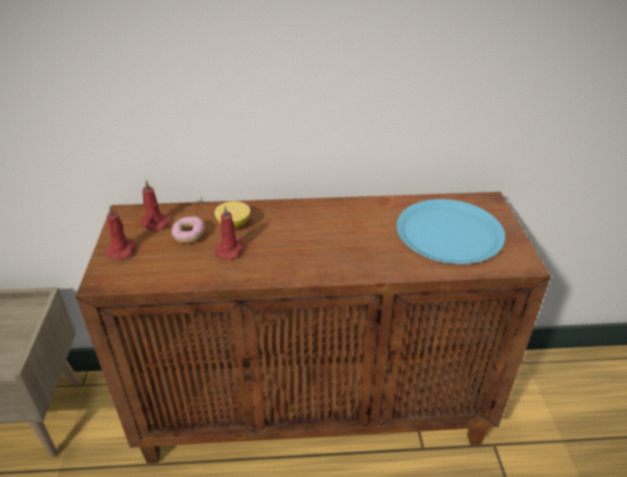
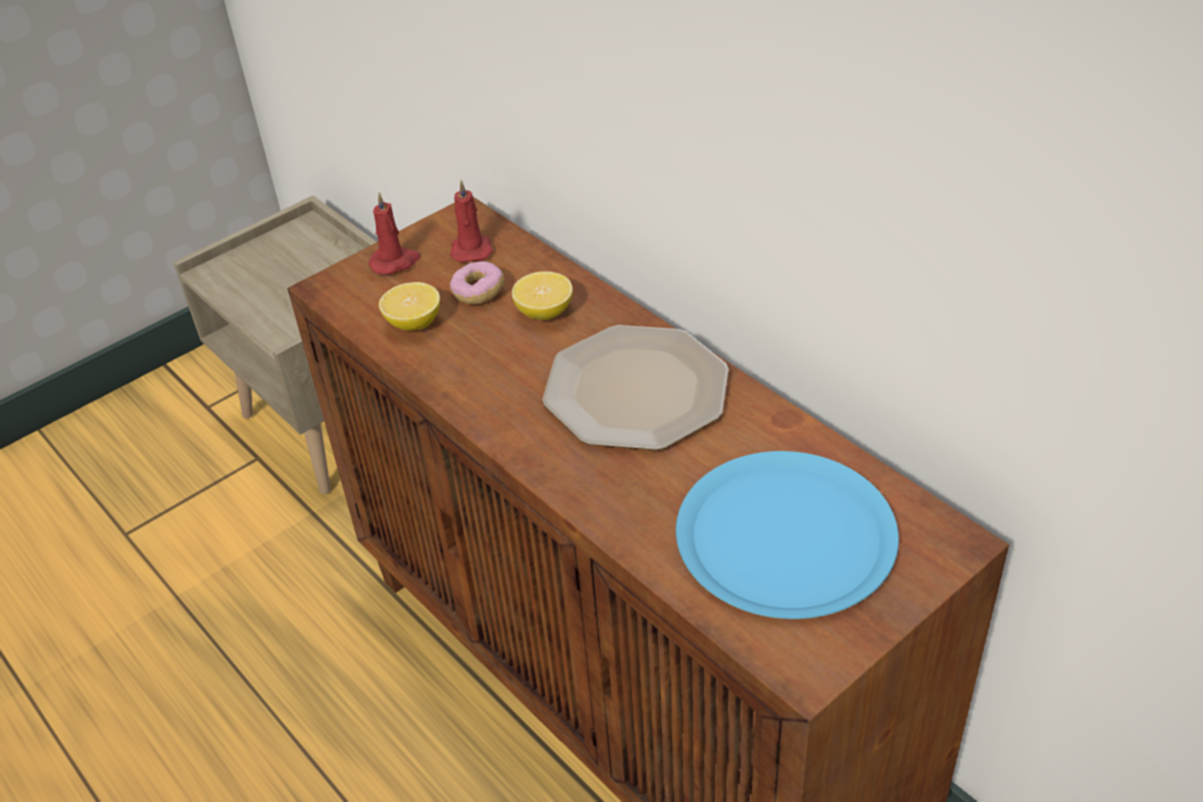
camera: 55 degrees right, 5 degrees up
(179, 265) = (414, 323): none -> lemon
(231, 250) = (489, 344): red candle -> none
(321, 226) = (636, 391): none -> plate

